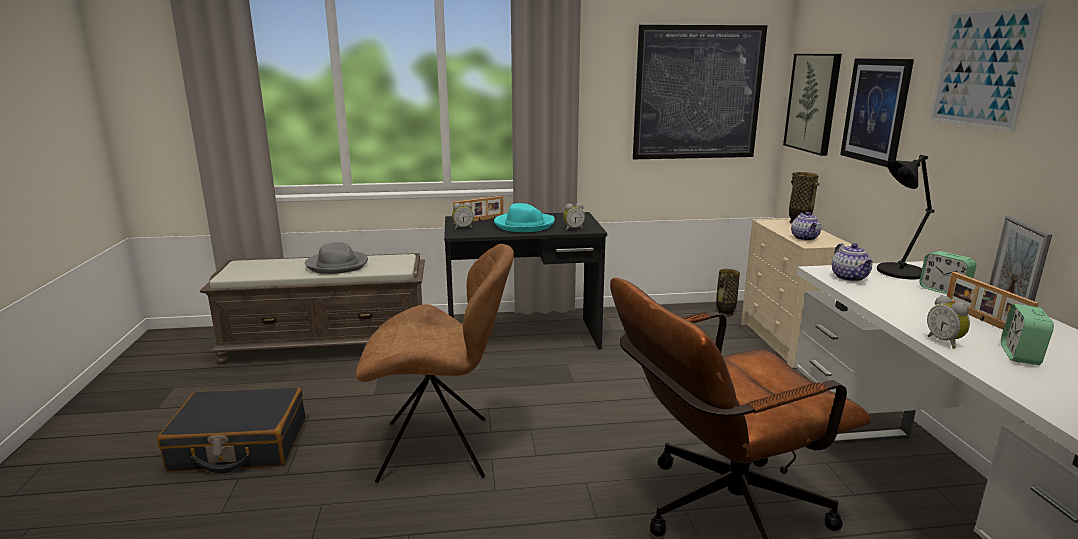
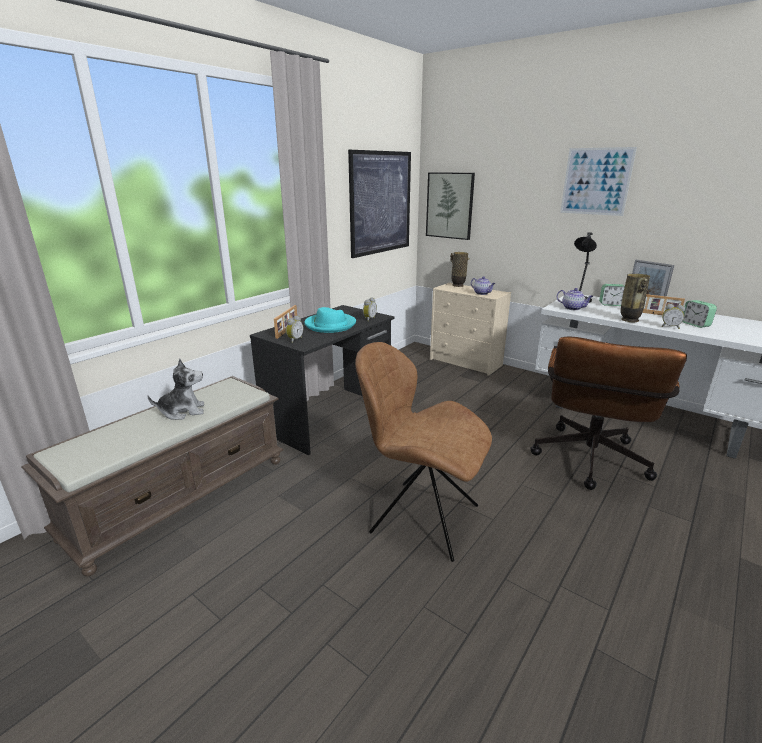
camera: 45 degrees left, 5 degrees up
(239, 445) = (272, 621): black suitcase -> none
(337, 265) = (183, 411): grey hat -> plush toy
(440, 449) = (421, 517): brown chair -> brown chair turned 105 degrees counterclockwise
(725, 313) = (412, 356): vase -> vase (629, 320)
(876, 111) = (512, 208): picture -> none

